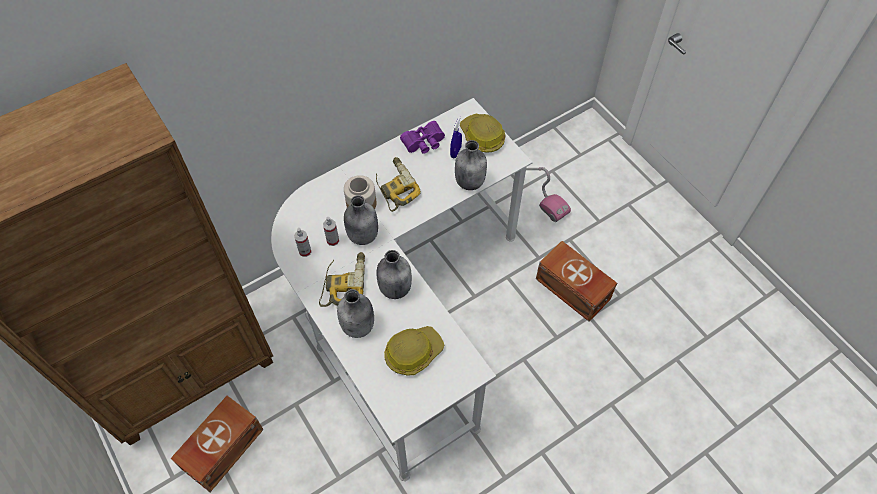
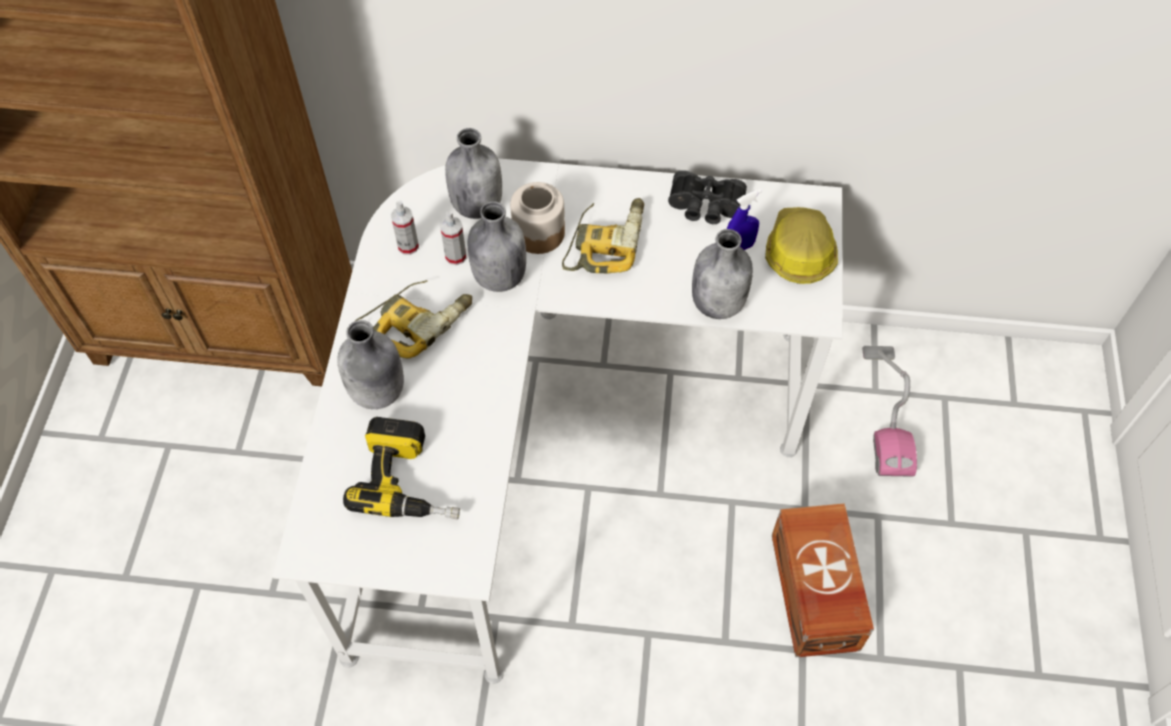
camera: 40 degrees right, 0 degrees up
(221, 449) = (178, 447): brown storage box -> none
(394, 288) = (472, 376): grey bottle -> grey bottle (477, 205)
(412, 352) = (411, 479): hard hat -> power drill
(424, 143) = (705, 207): purple binoculars -> black binoculars

